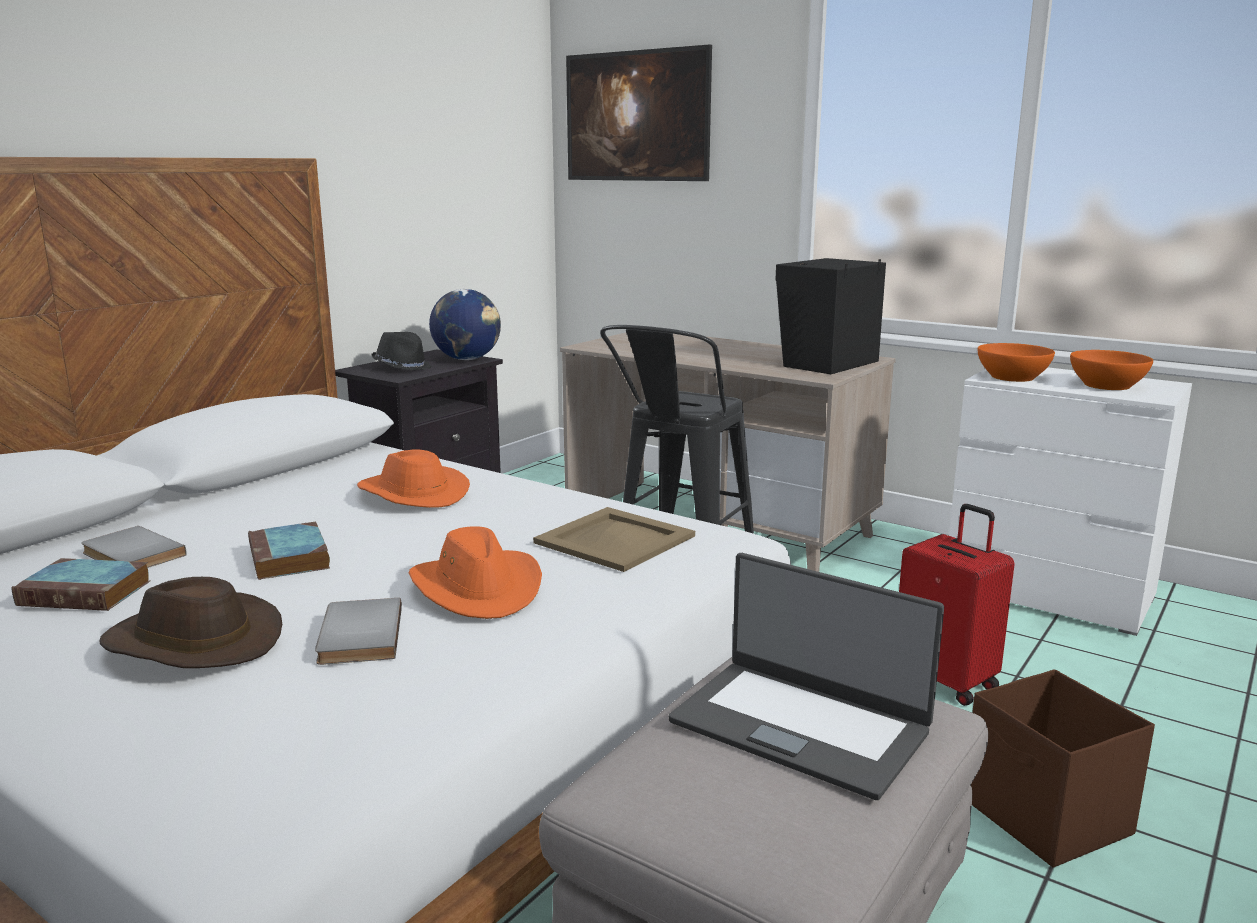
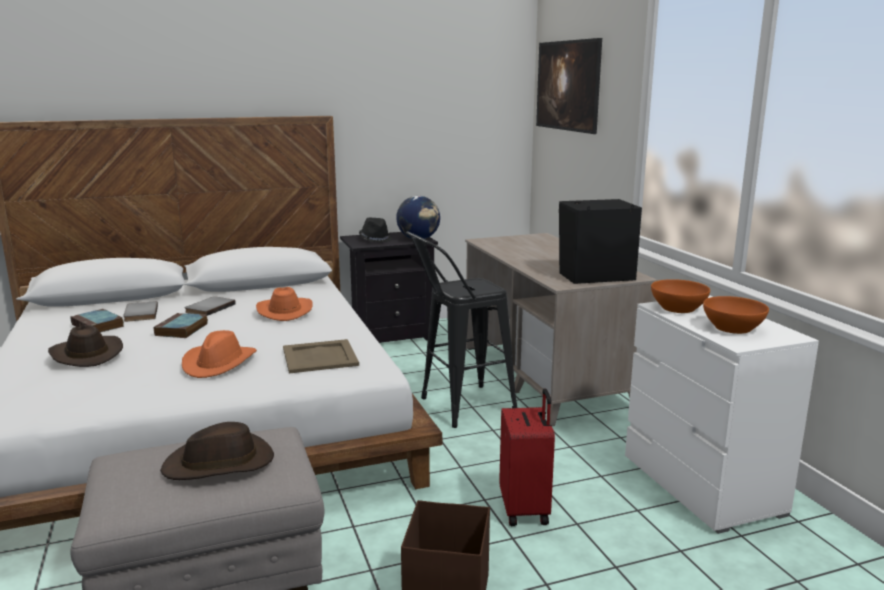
camera: 35 degrees right, 0 degrees up
(356, 635) = (141, 369): grey book -> grey book (209, 308)
(800, 725) = (220, 464): laptop -> brown hat

